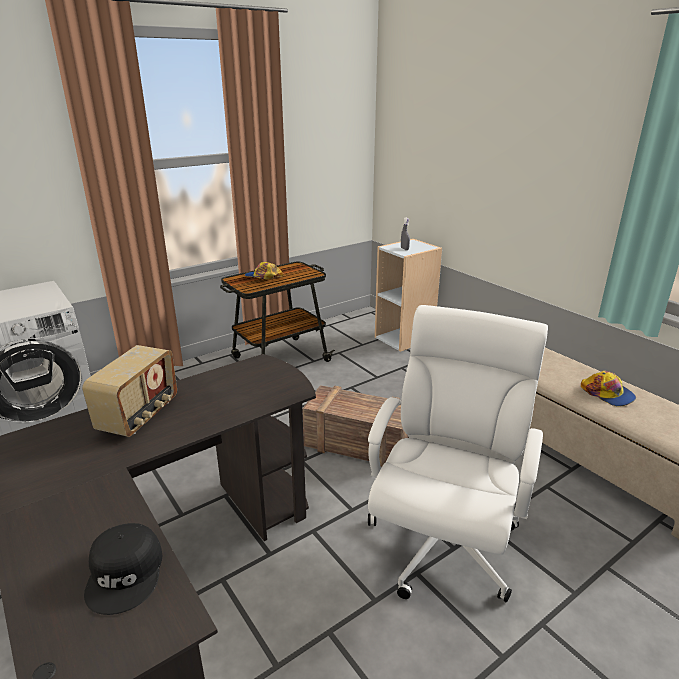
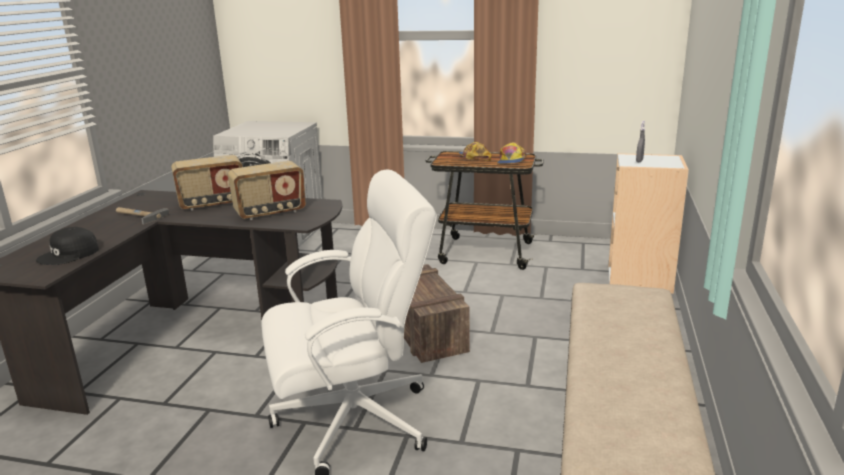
camera: 50 degrees right, 5 degrees down
(78, 475) = (137, 216): none -> hammer
(233, 395) = (270, 212): none -> radio
(607, 394) = (627, 371): cap -> cap (511, 160)

